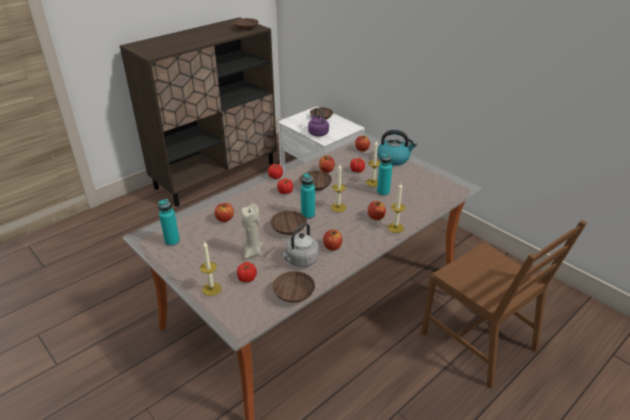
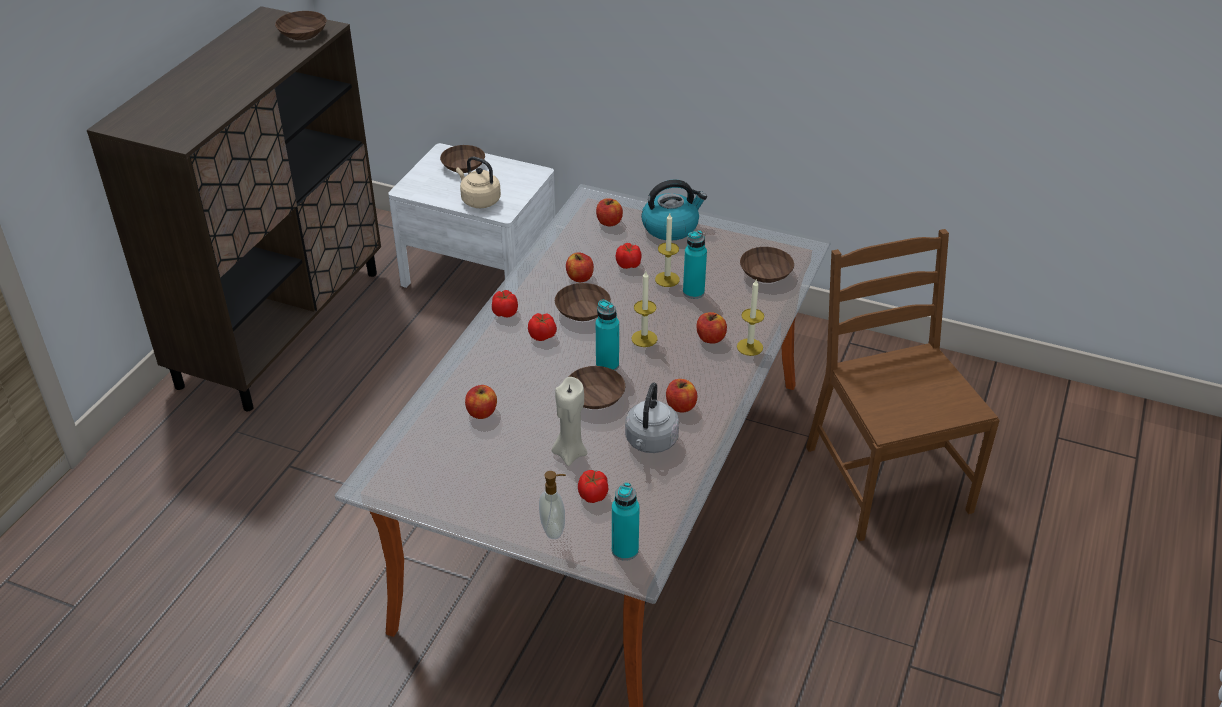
camera: 25 degrees left, 5 degrees up
(172, 241) = (427, 476): turquoise bottle -> turquoise bottle (625, 550)
(211, 289) = (554, 529): candle -> soap dispenser
(294, 292) = (676, 493): brown bowl -> brown bowl (765, 273)
(317, 133) = (479, 200): purple kettle -> beige kettle
(480, 341) = (884, 478): brown chair -> brown chair turned 135 degrees counterclockwise

